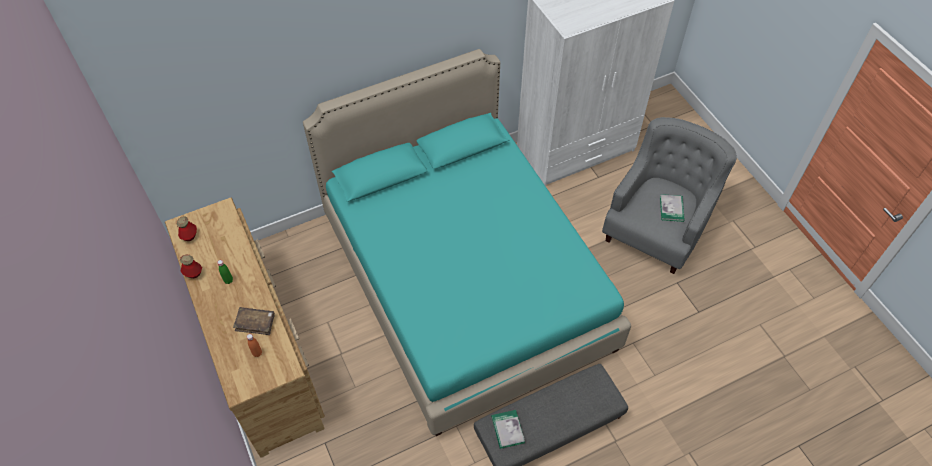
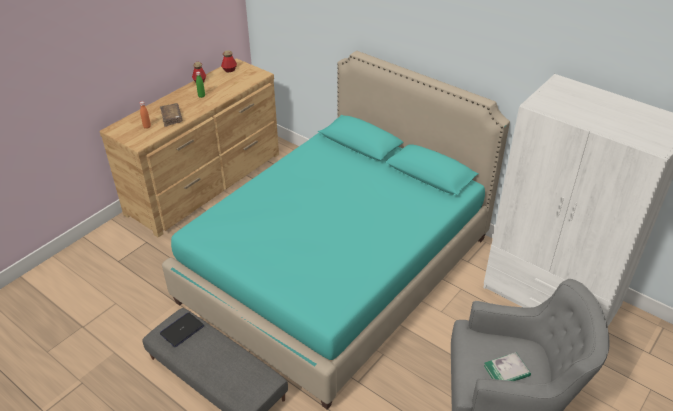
camera: 65 degrees right, 15 degrees down
(507, 429) = (182, 330): book -> laptop

